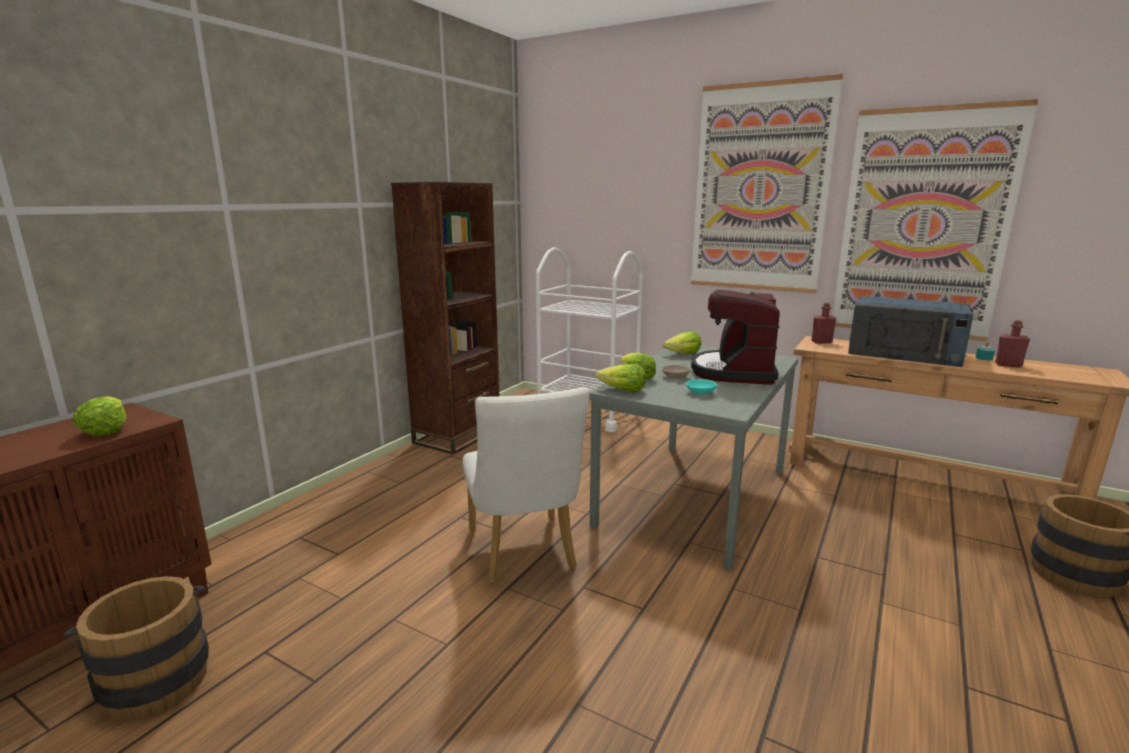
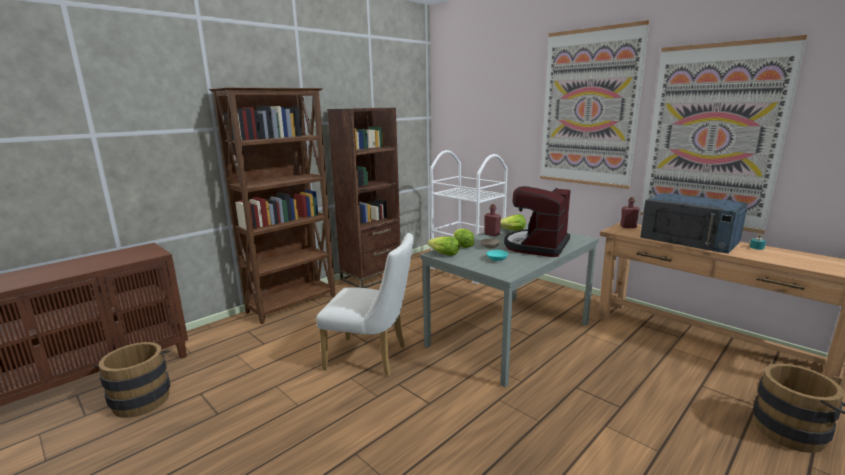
camera: 15 degrees right, 0 degrees up
(106, 430) = (131, 257): lettuce -> none
(356, 487) = (293, 304): none -> brown bookcase
(524, 553) = (372, 358): white chair -> white chair turned 75 degrees counterclockwise
(1008, 365) = (772, 254): red bottle -> red bottle (492, 234)

